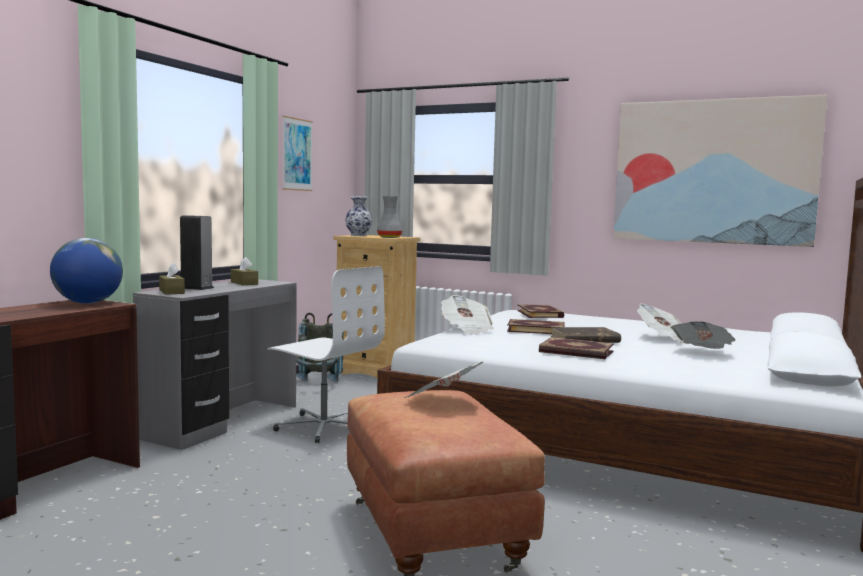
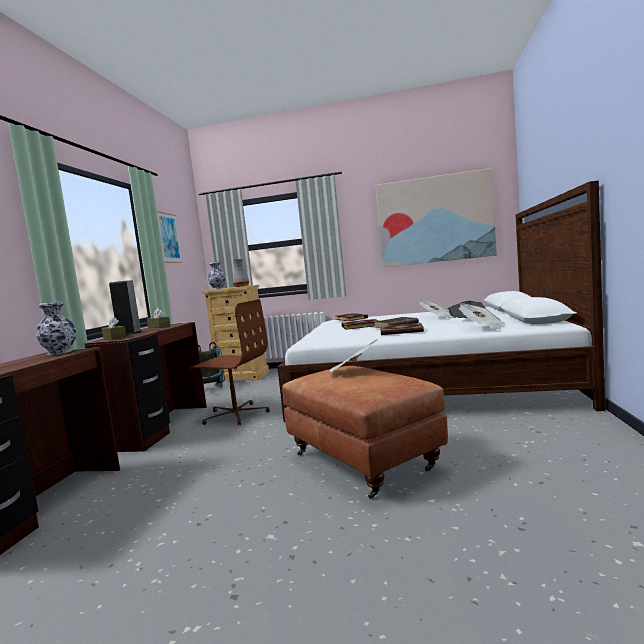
camera: 15 degrees left, 0 degrees up
(88, 303) = (59, 352): globe -> vase
(224, 422) = (162, 427): grey desk -> brown desk
(324, 427) = (236, 415): white office chair -> brown office chair
(466, 330) = (319, 333): newspaper -> newspaper (482, 327)

